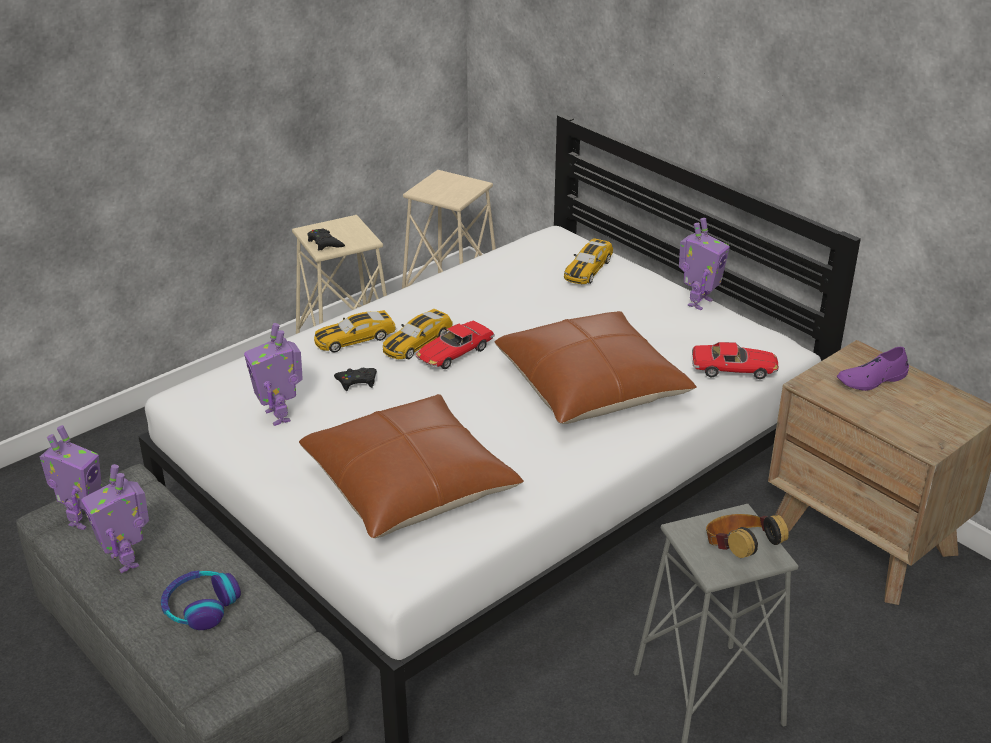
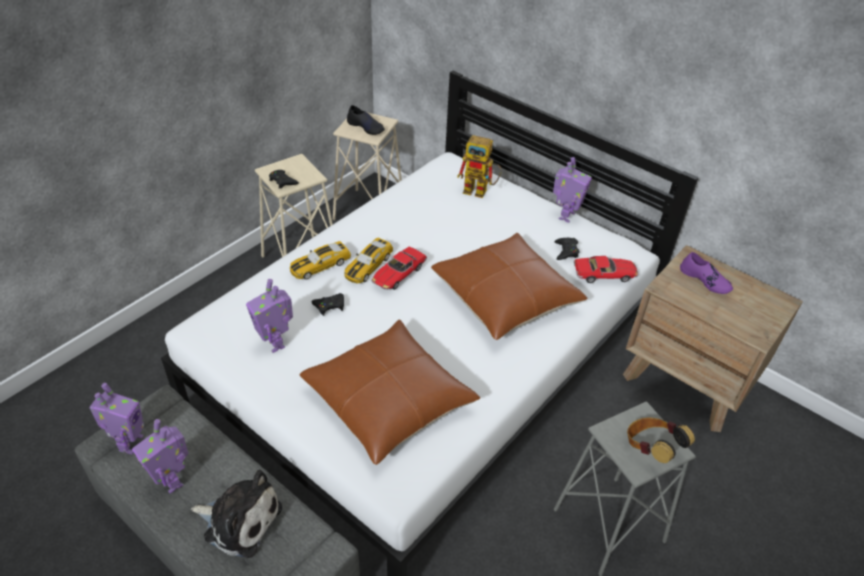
camera: 10 degrees left, 10 degrees up
(200, 607) = (239, 520): headphones -> plush toy
(448, 189) = (366, 127): none -> black shoe
(588, 269) = (480, 191): toy car -> toy robot
(687, 341) = (566, 251): none -> black game controller
(871, 379) = (705, 280): purple shoe -> purple shoe turned 105 degrees counterclockwise

